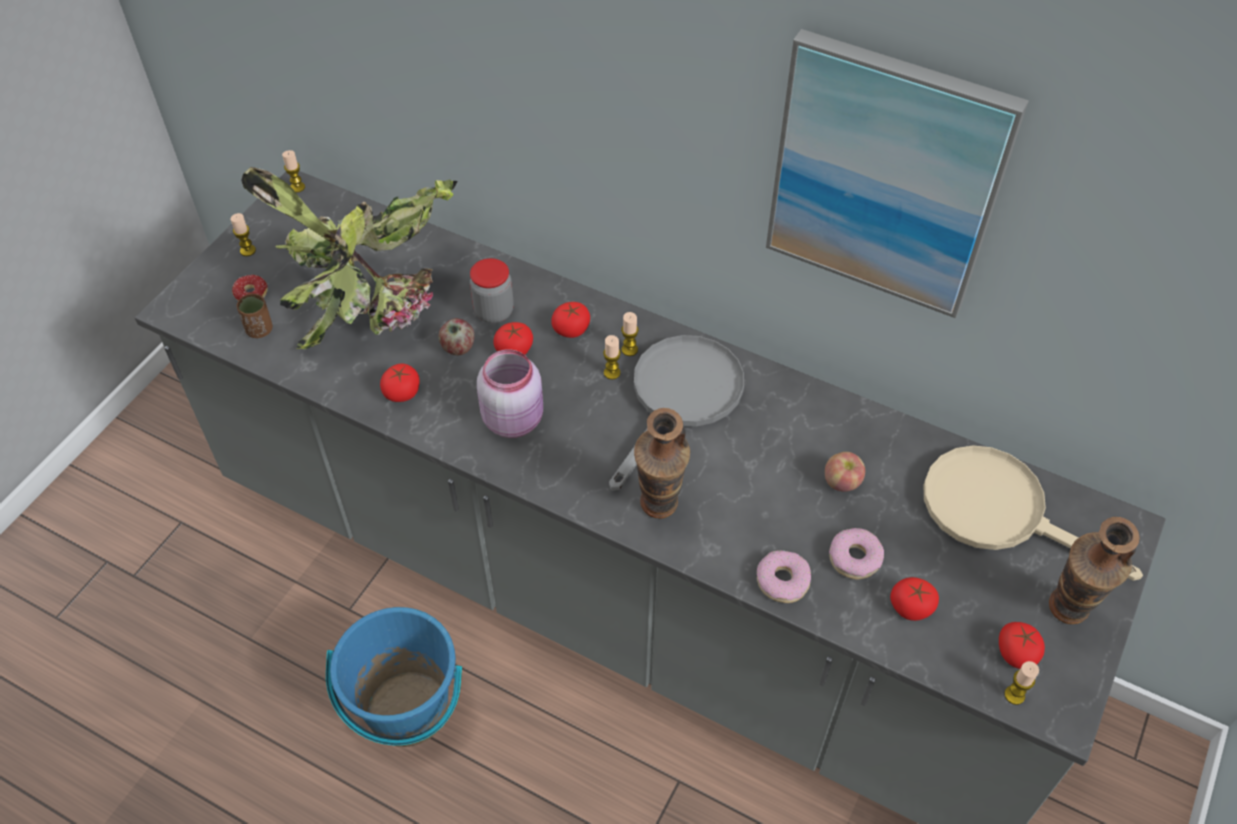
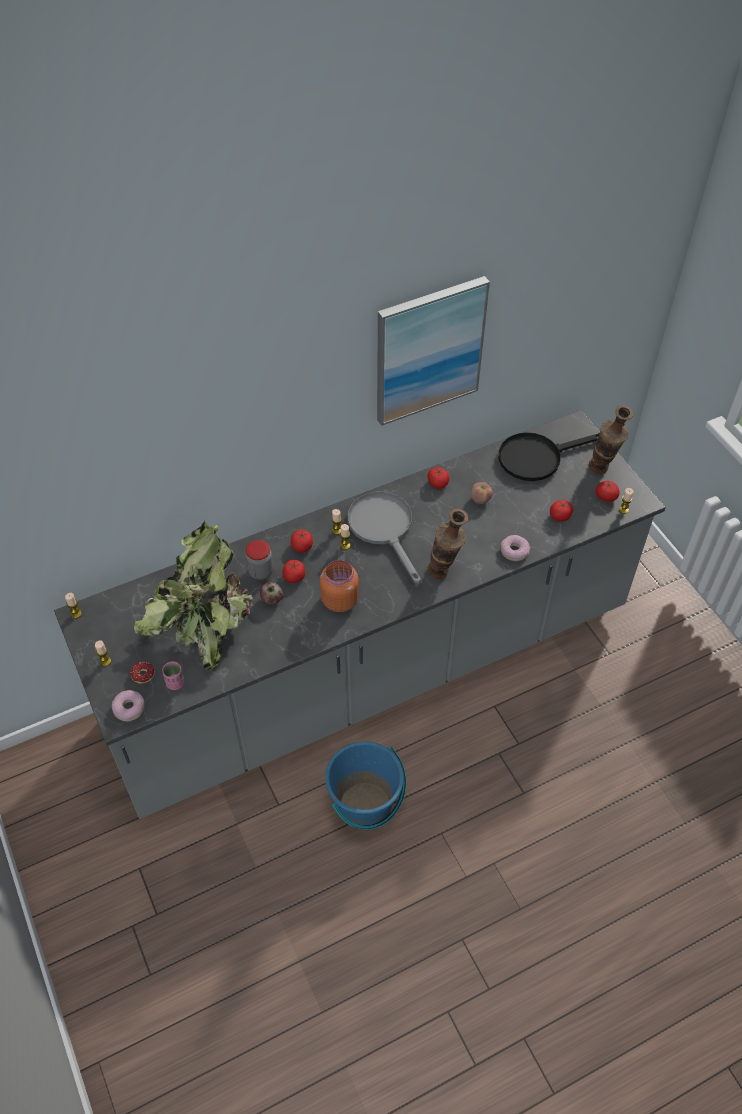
camera: 55 degrees left, 0 degrees up
(259, 330) = (175, 683): brown cup -> pink cup
(402, 392) = (280, 638): tomato -> tomato (438, 483)
(514, 418) = (339, 600): pink jar -> orange jar
(854, 558) = (522, 519): donut -> donut (129, 708)
(999, 511) = (537, 457): beige frying pan -> black frying pan

